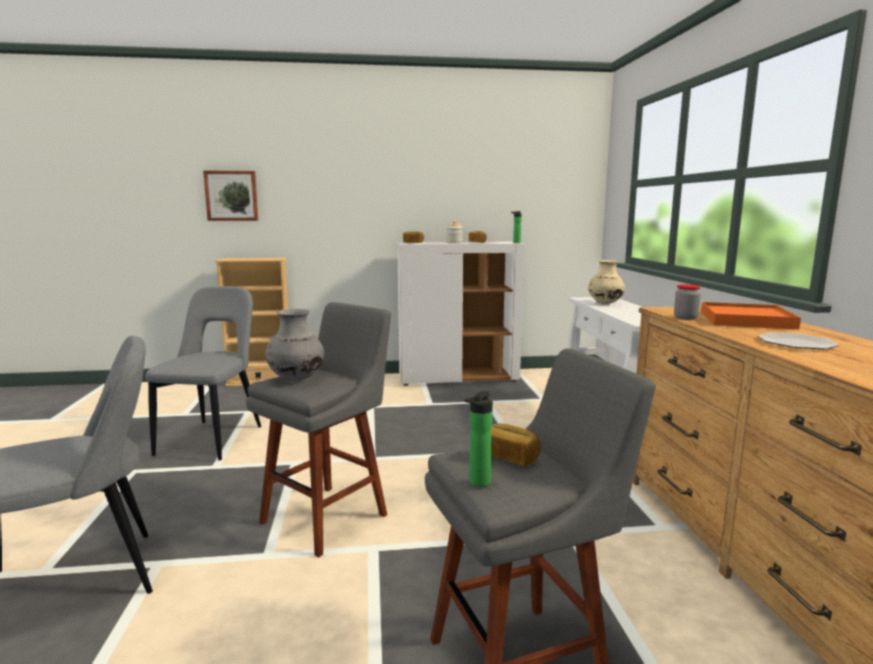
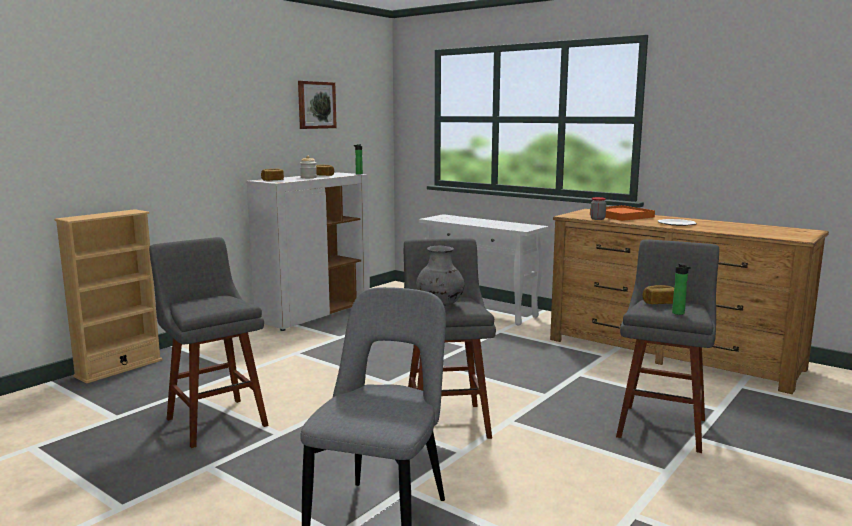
camera: 45 degrees left, 0 degrees up
(214, 438) = (215, 420): grey chair -> grey stool
(232, 196) = (61, 136): picture -> picture (316, 105)
(605, 303) = (456, 220): beige vase -> none

